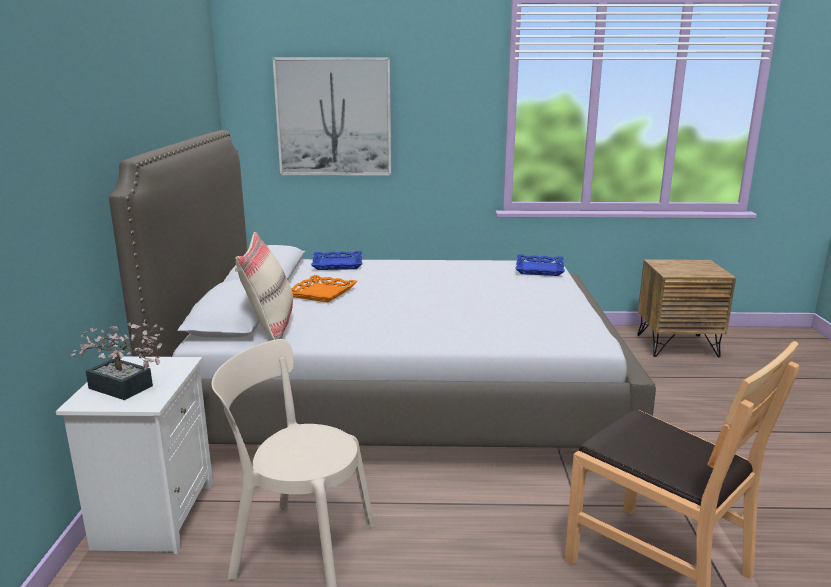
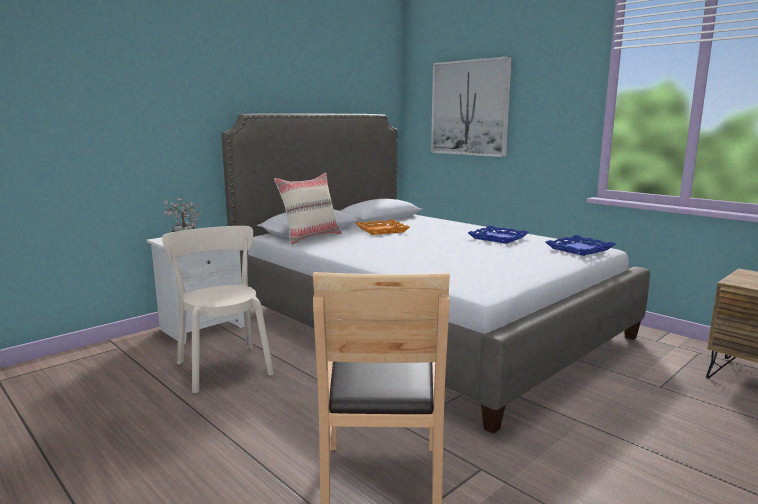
camera: 45 degrees right, 5 degrees down
(337, 264) = (433, 221): blue tray -> blue tray (497, 238)

